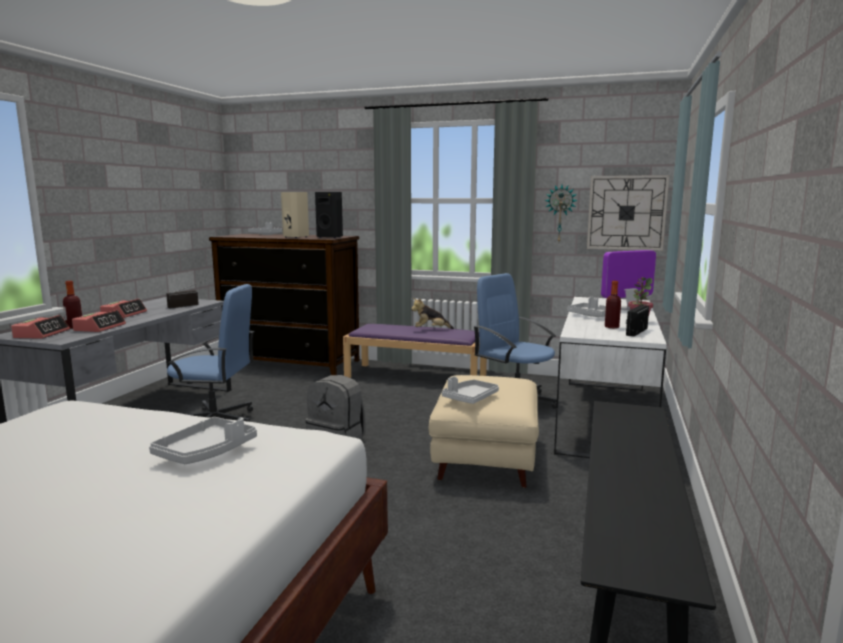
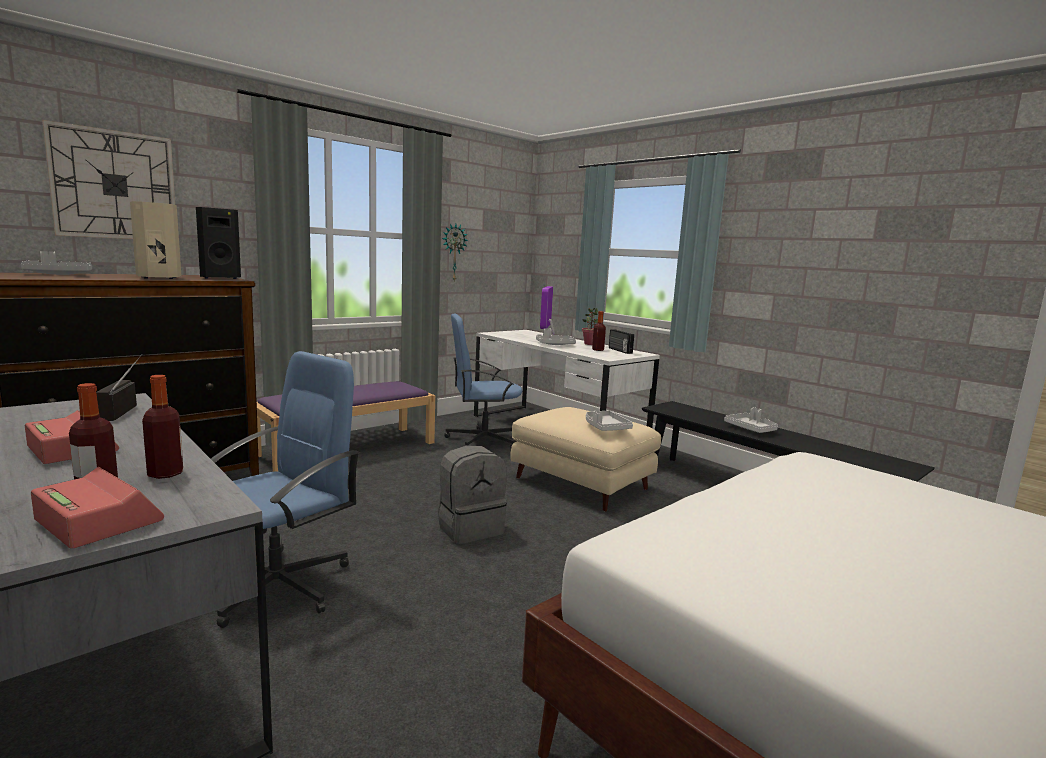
camera: 60 degrees left, 0 degrees up
(100, 327) = (165, 473): alarm clock -> bottle
(206, 452) = (851, 491): grey tray -> grey tray (751, 429)
(431, 330) = (360, 388): plush toy -> none
(626, 213) = (501, 253): wall clock -> wall clock (114, 185)

